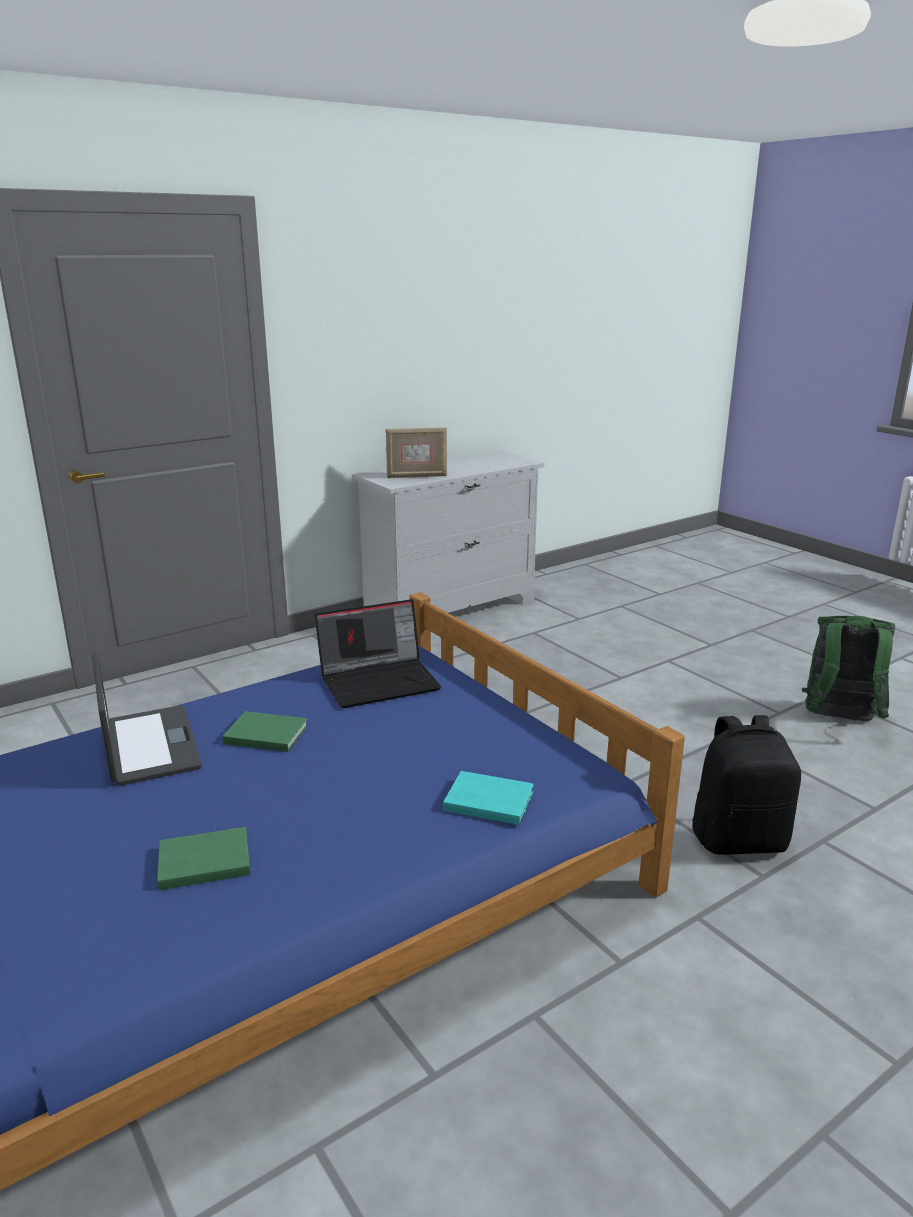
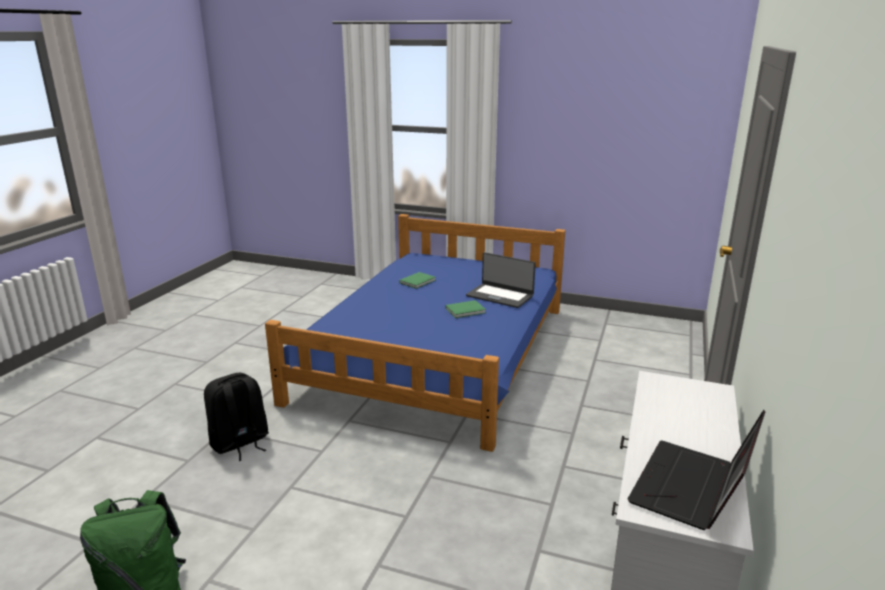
camera: 145 degrees right, 0 degrees up
(380, 681) = (458, 345): laptop -> laptop (692, 489)
(416, 476) = (669, 403): picture frame -> none
(487, 800) = (346, 317): turquoise book -> none

